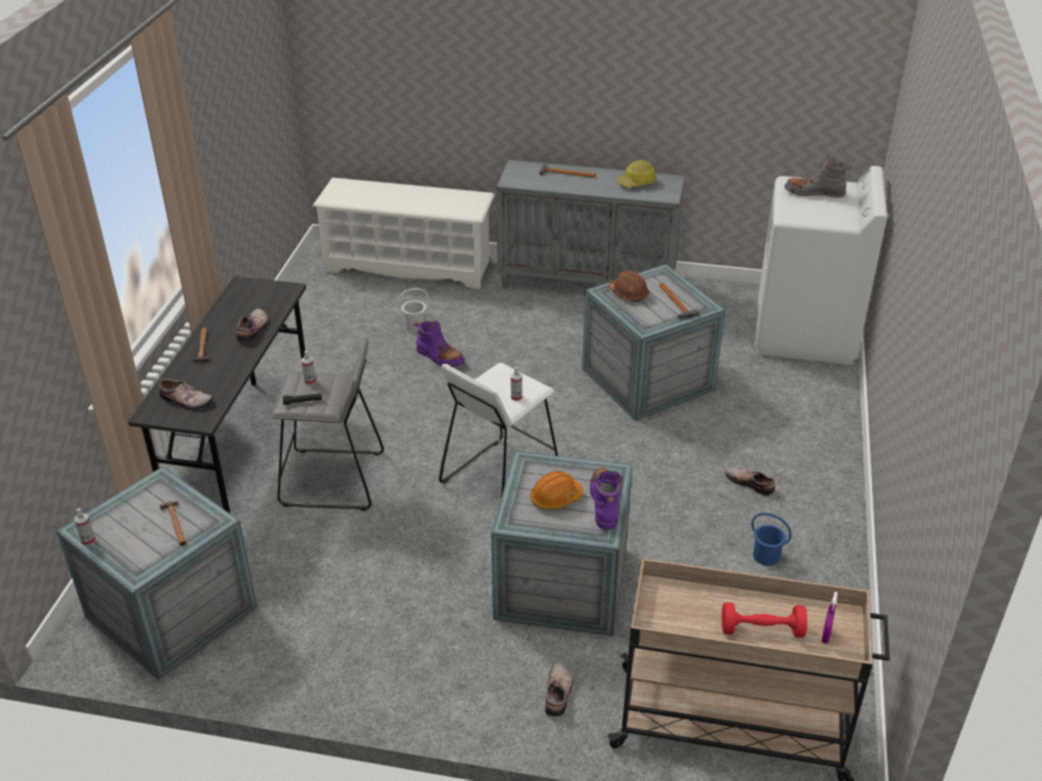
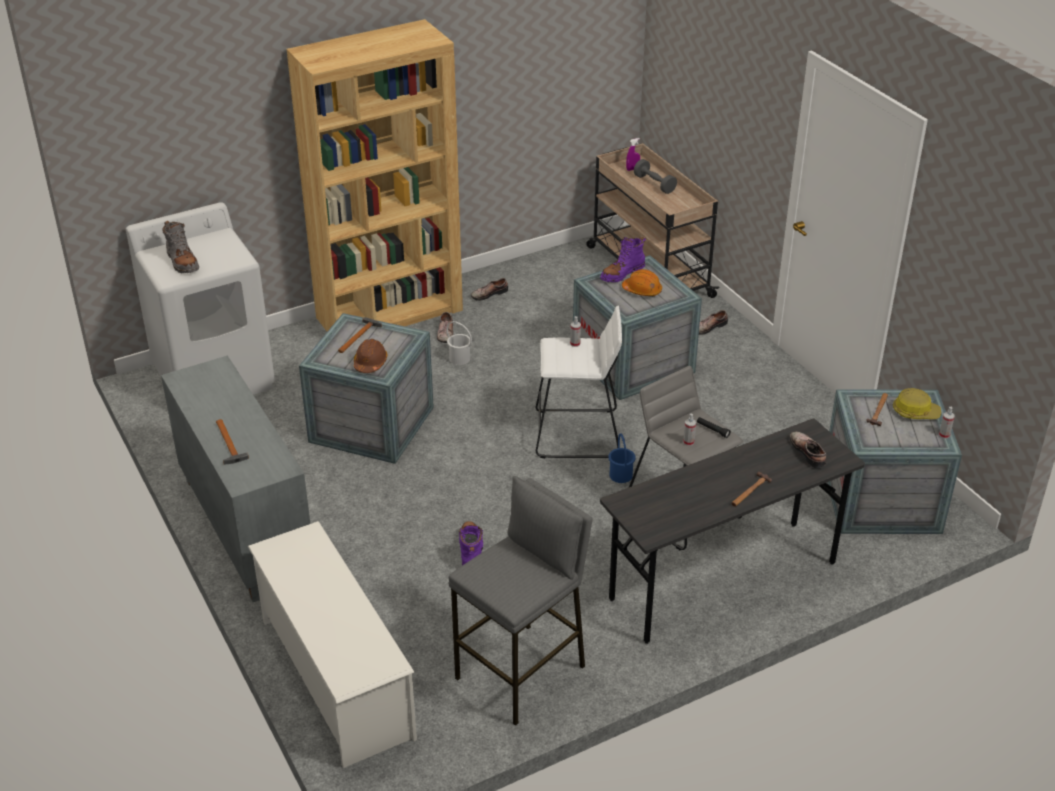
camera: 130 degrees left, 0 degrees up
(254, 329) = (694, 481): shoe -> shoe (488, 293)
(310, 326) = (522, 673): none -> grey stool
(414, 326) = (440, 599): white bucket -> white bucket (459, 359)
(637, 182) = (206, 393): hard hat -> hard hat (915, 412)
(761, 630) = (654, 184): red dumbbell -> grey dumbbell
(766, 556) = (509, 304): blue bucket -> blue bucket (621, 475)
(823, 465) = (390, 313): none -> brown bookcase

